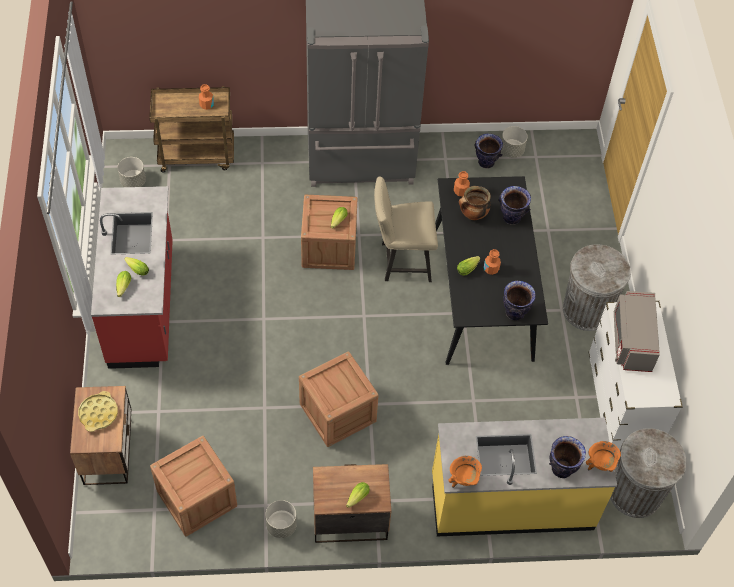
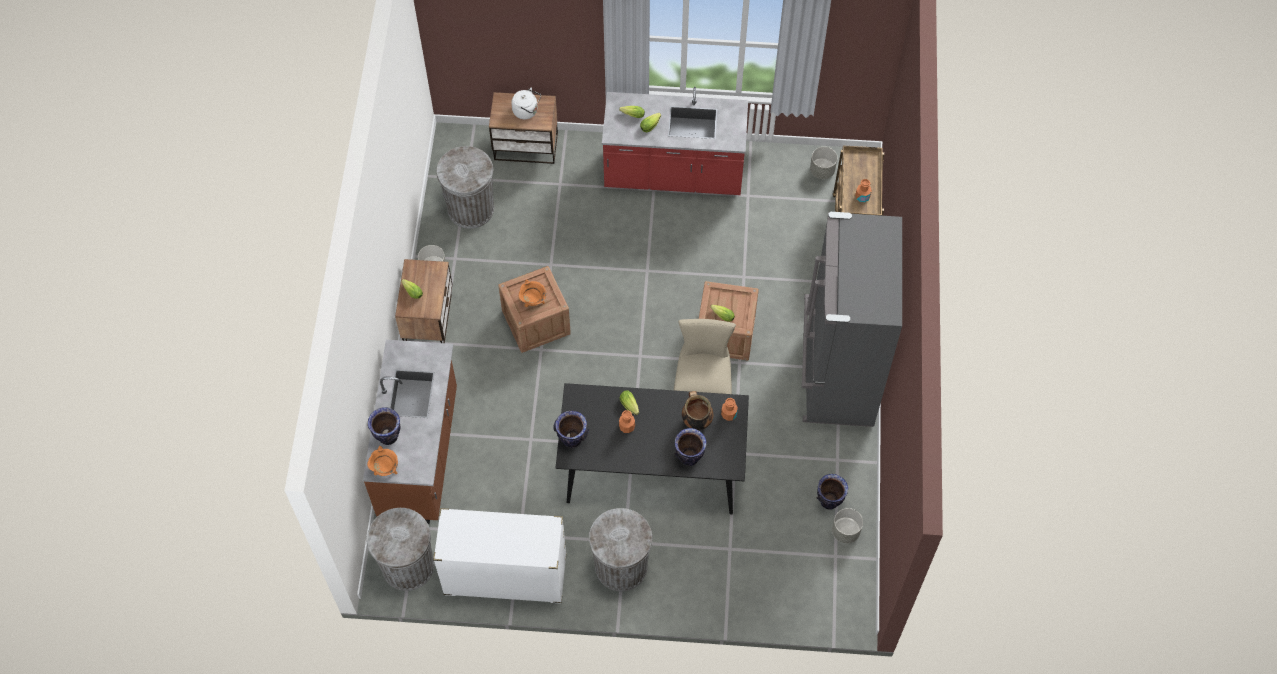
camera: 100 degrees right, 5 degrees up
(98, 413) = (527, 111): yellow tray -> white kettle
(197, 498) = (470, 208): crate -> grey trash can
(463, 480) = (394, 355): orange cooking pot -> orange cooking pot (533, 301)
(511, 501) = (420, 454): yellow counter -> brown counter
(631, 341) = (513, 530): grey microwave -> none

